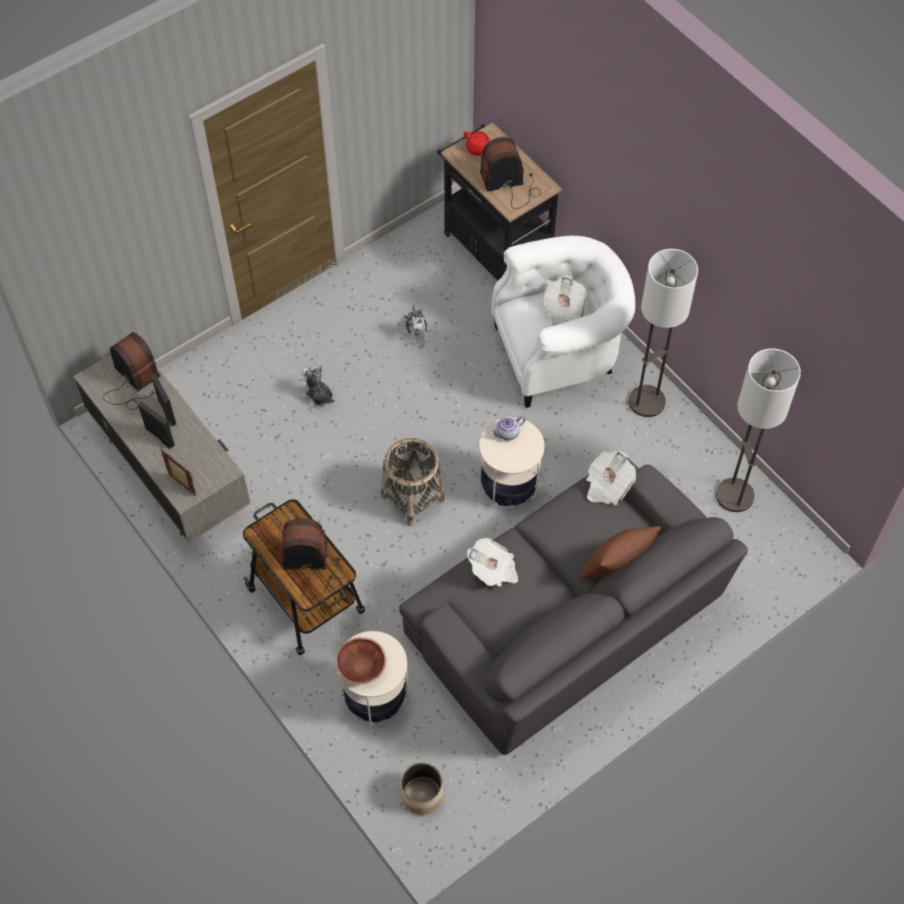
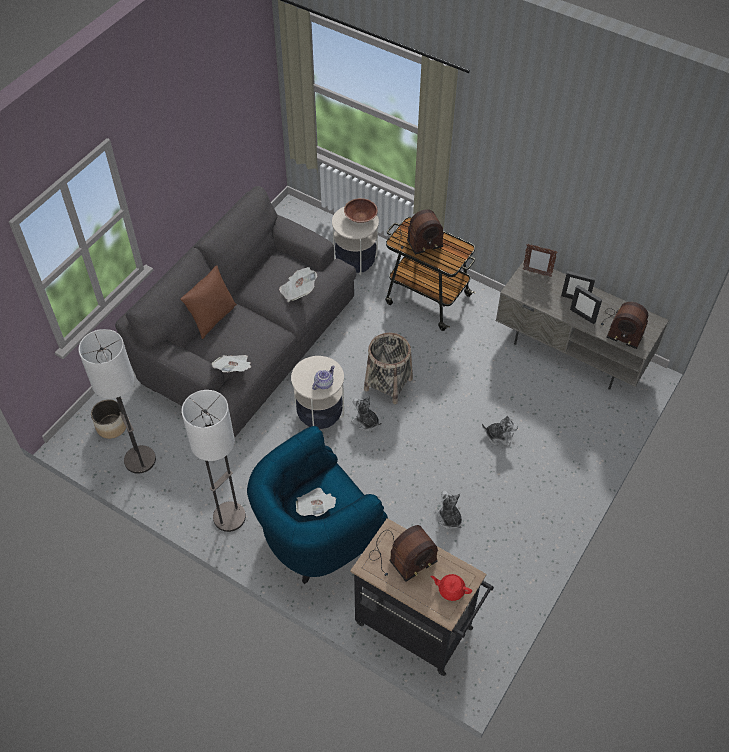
camera: 160 degrees right, 5 degrees down
(422, 795) = (304, 224): planter -> planter (111, 426)
(459, 459) = (365, 422): none -> plush toy
(559, 354) = (317, 537): white armchair -> blue armchair

